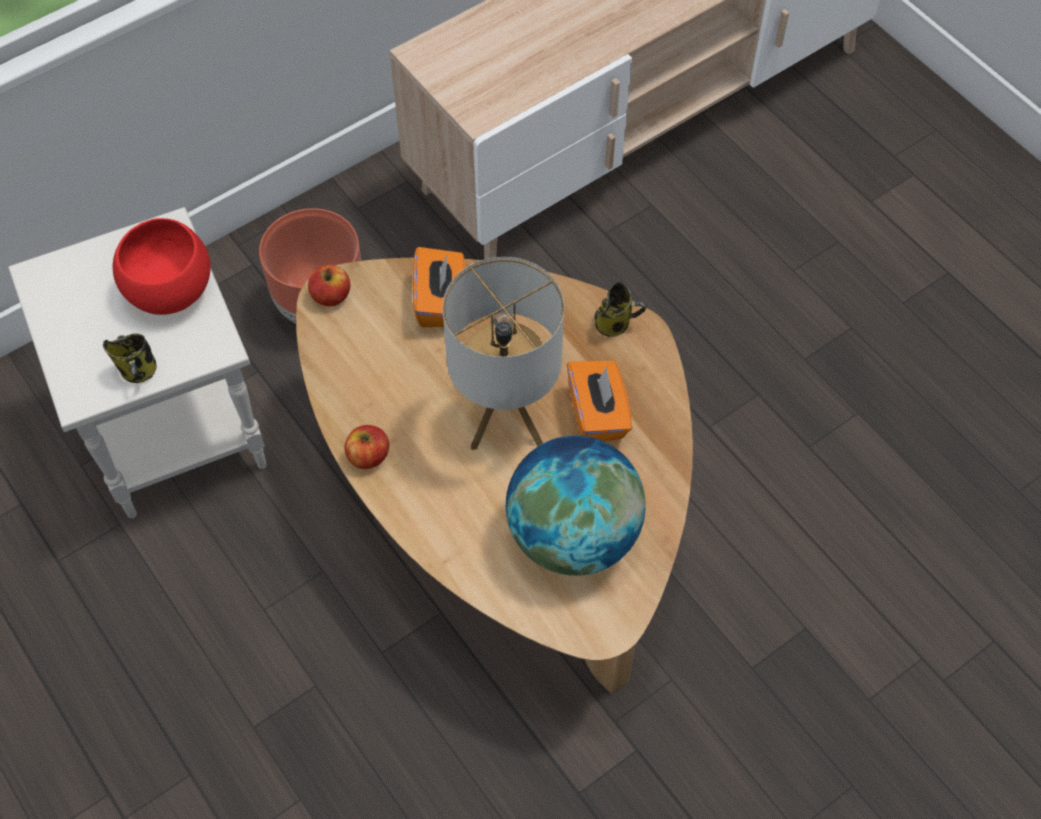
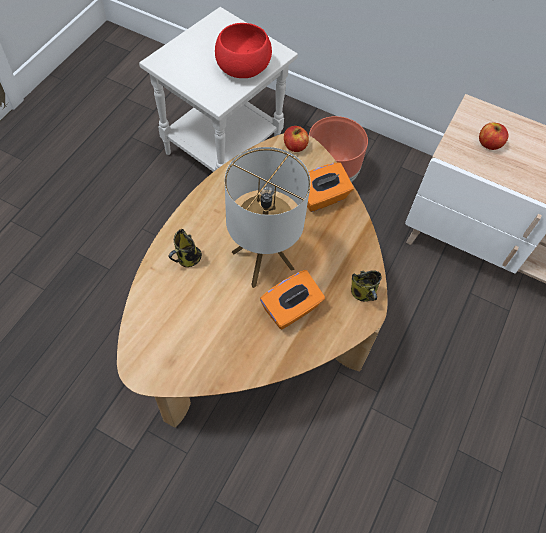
camera: 60 degrees right, 0 degrees up
(139, 371) = (185, 77): mug -> mug (187, 259)
(368, 456) = (201, 204): apple -> apple (489, 144)
(573, 535) = (199, 328): globe -> none

